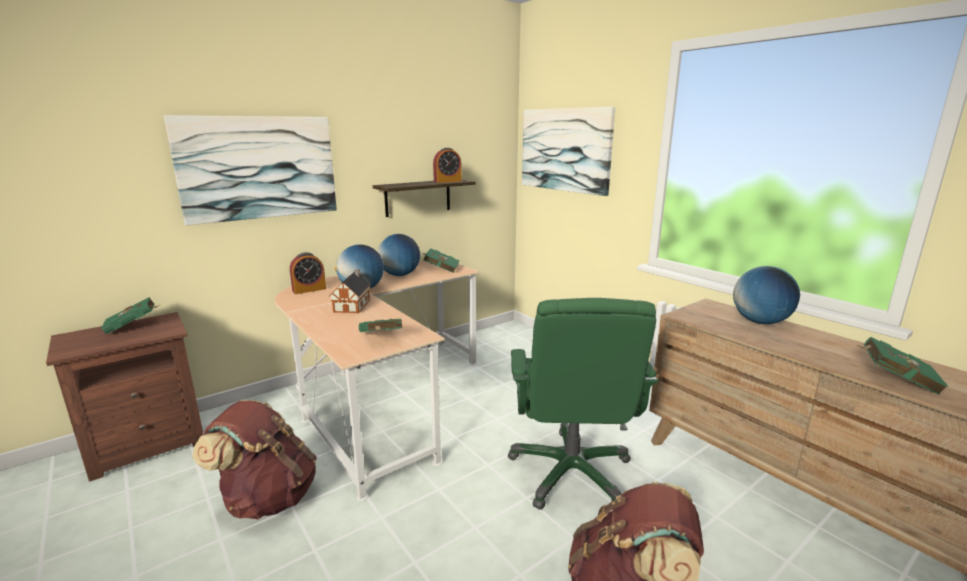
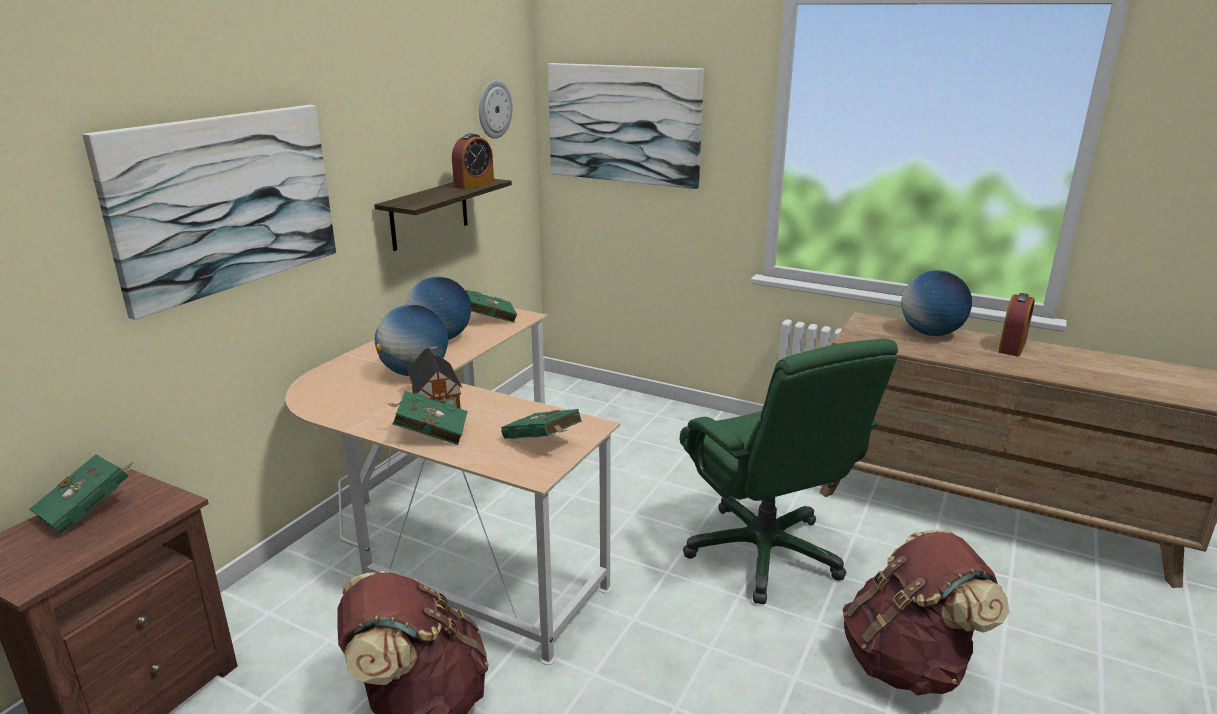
camera: 25 degrees left, 5 degrees up
(309, 289) = (331, 388): alarm clock -> alarm clock (1012, 347)
(479, 137) = (494, 109): none -> wall clock
(894, 379) = (1083, 375): green book -> green book (429, 434)

